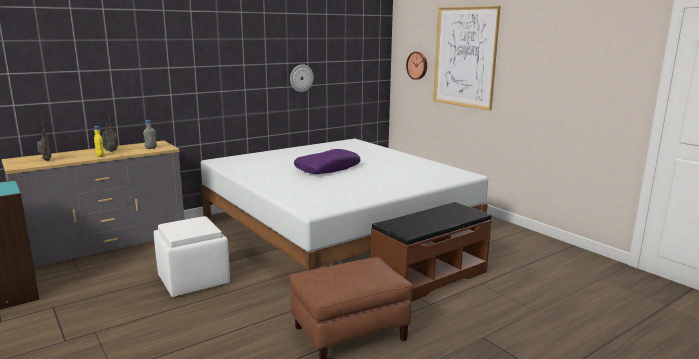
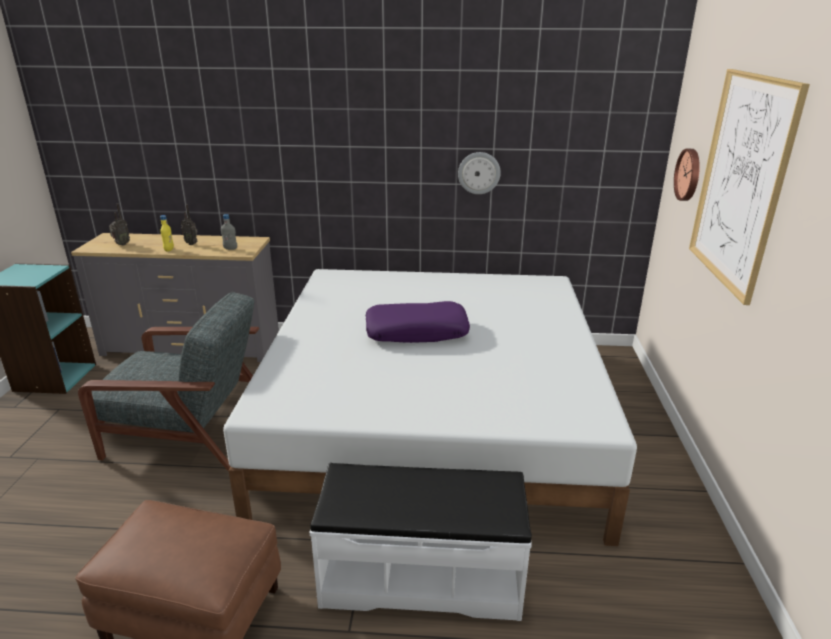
camera: 40 degrees right, 10 degrees up
(194, 280) = (188, 431): white ottoman -> grey armchair
(429, 277) = (421, 576): brown bench -> white bench

